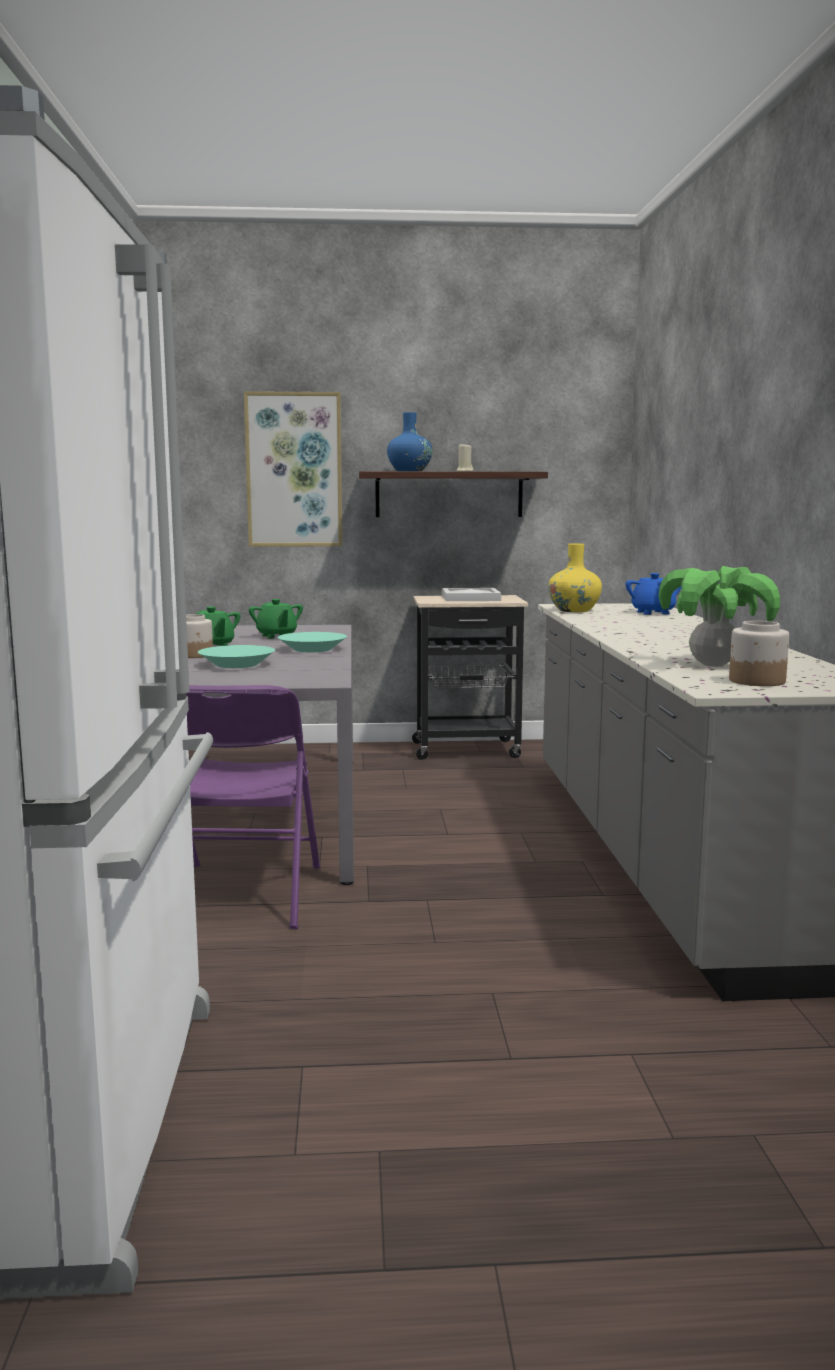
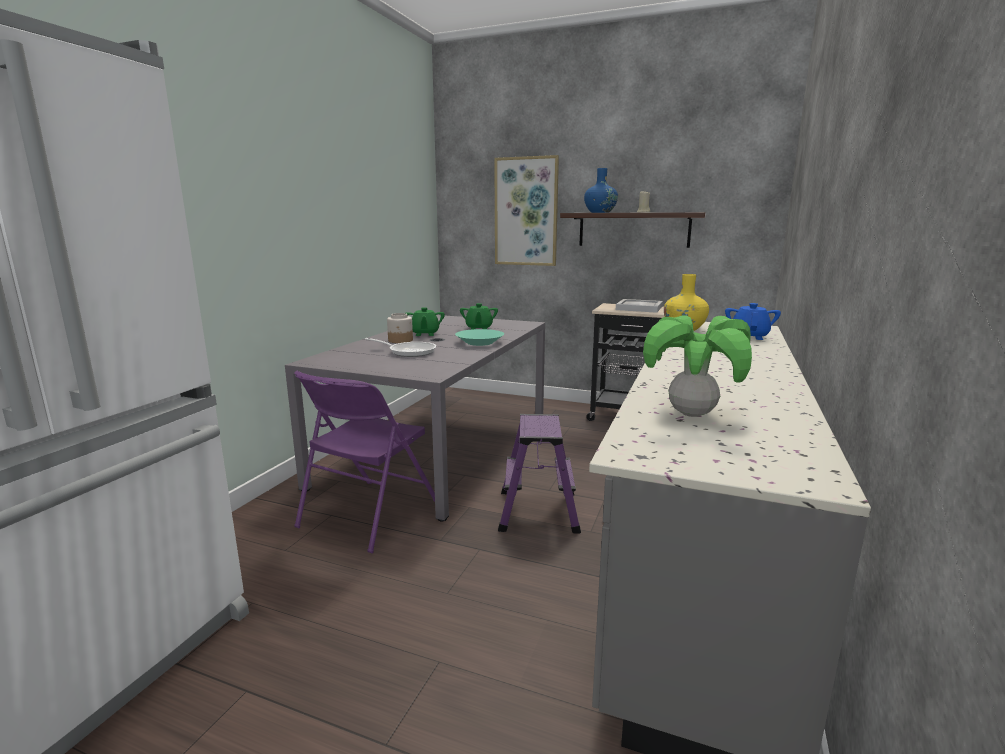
camera: 25 degrees right, 5 degrees up
(237, 664) = (409, 351): turquoise bowl -> frying pan
(457, 855) = (538, 511): none -> purple step ladder
(756, 681) = (695, 447): jar -> none

